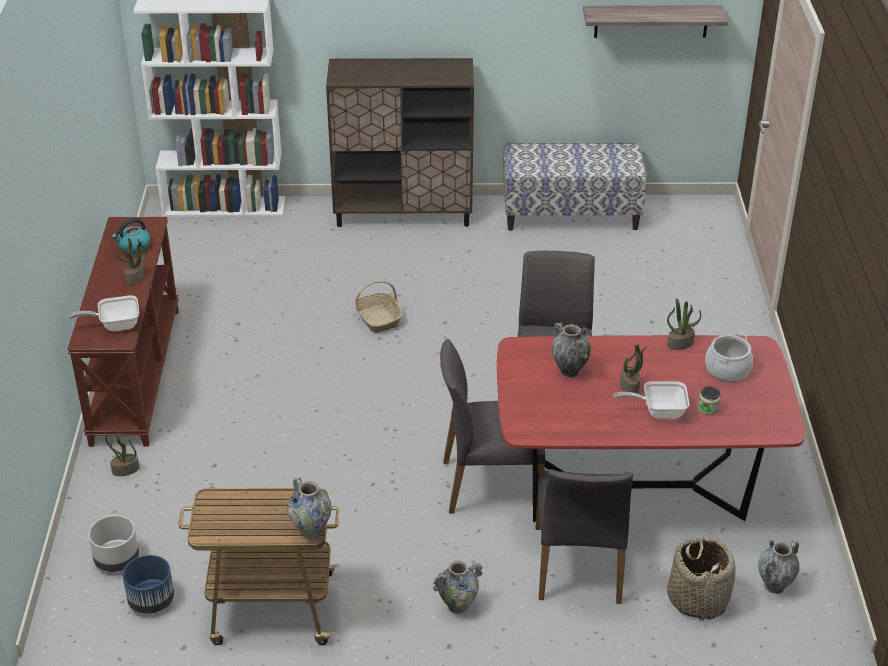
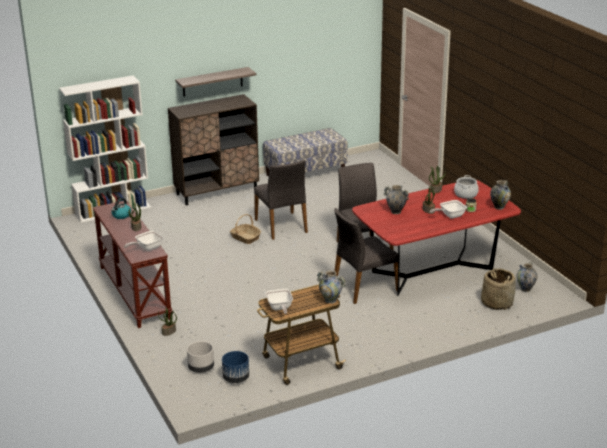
camera: 25 degrees left, 10 degrees down
(218, 519) = (279, 308): none -> frying pan
(458, 606) = (391, 336): vase -> vase (499, 207)
(579, 565) = (433, 306): grey chair -> grey chair (282, 226)
(651, 21) = (330, 58): shelf -> shelf (212, 82)

